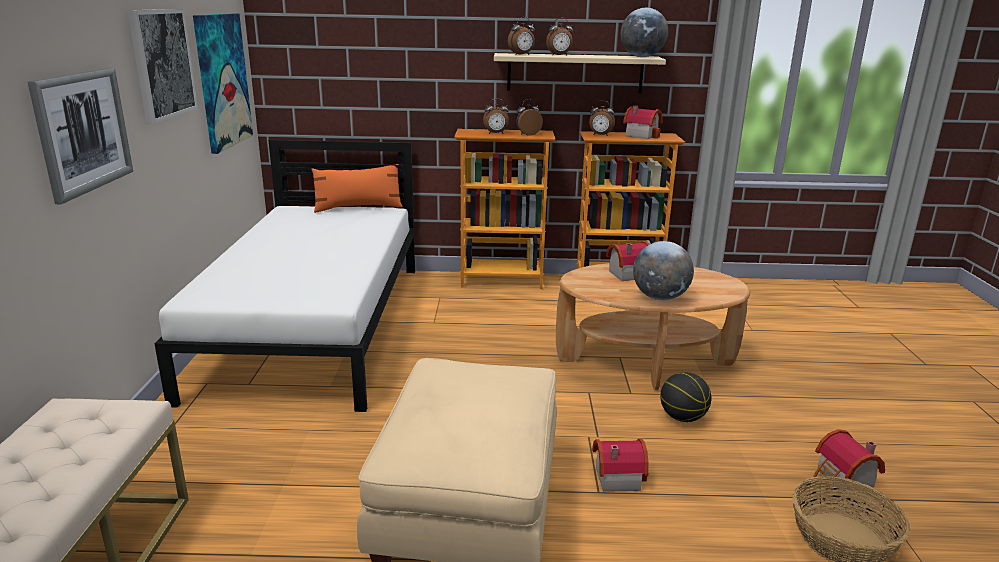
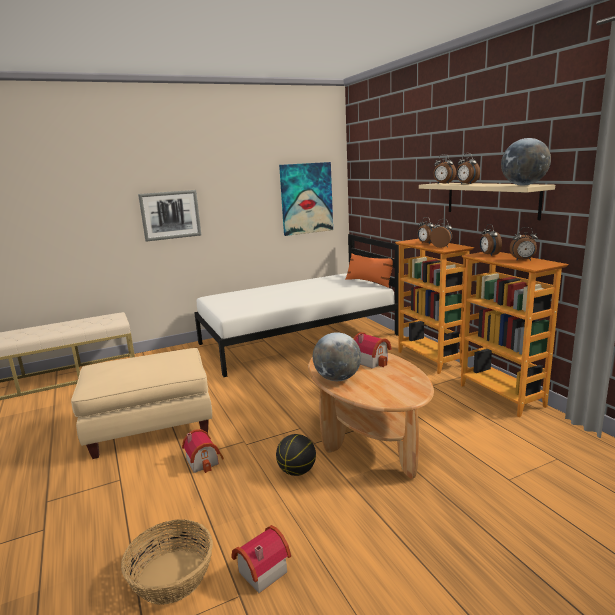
camera: 65 degrees right, 5 degrees down
(162, 63) = (242, 188): picture -> none
(641, 135) = (523, 260): toy house -> alarm clock

